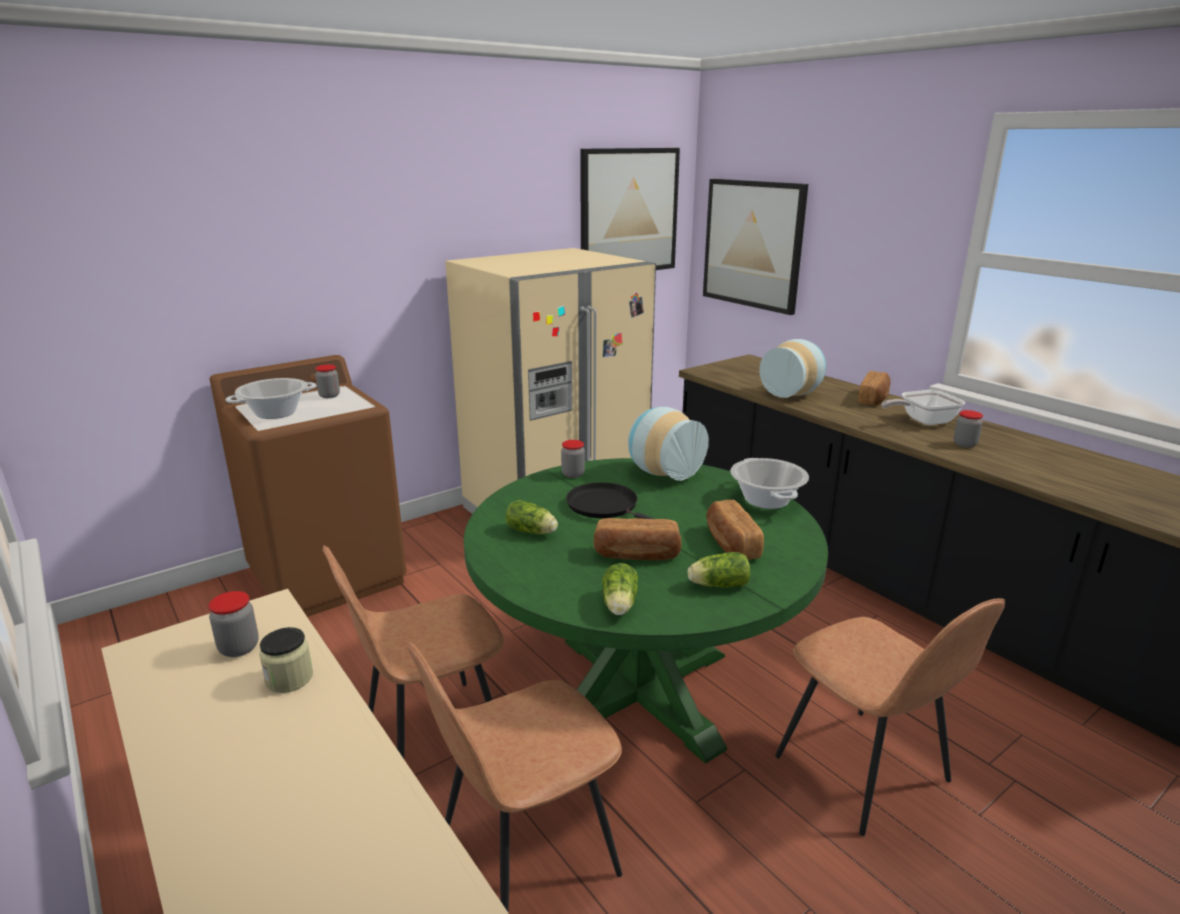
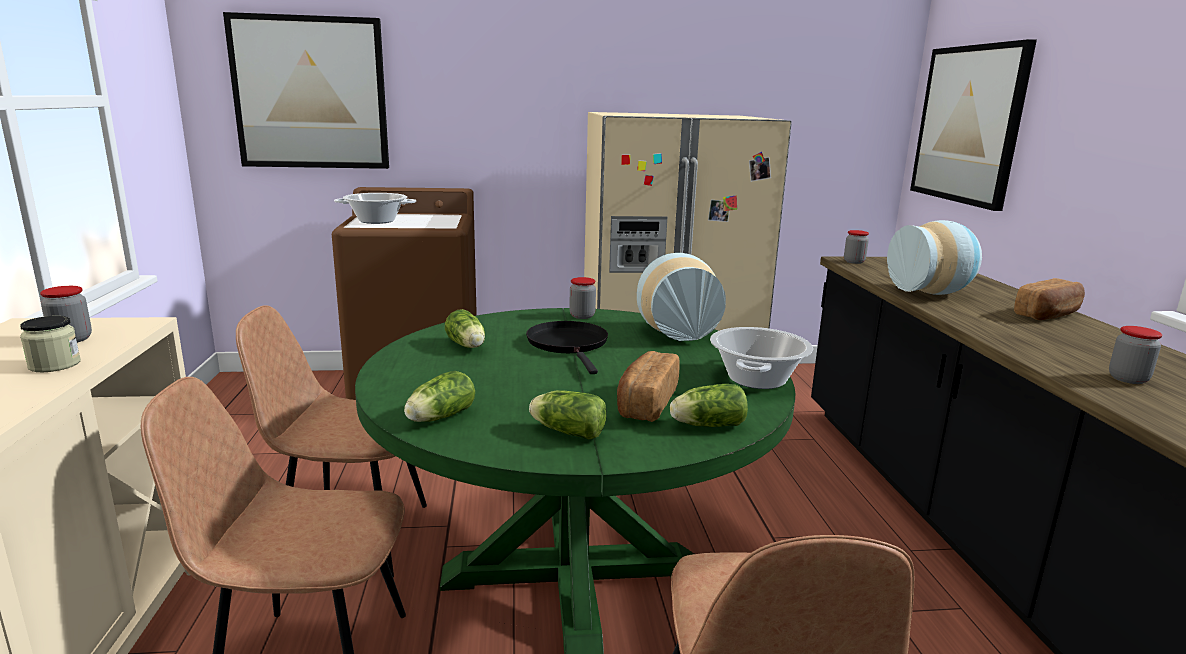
camera: 30 degrees right, 5 degrees down
(329, 395) = (436, 218): jar -> jar (854, 262)
(628, 212) = (821, 84): picture -> picture (311, 93)
(637, 554) = (530, 386): bread -> none
(787, 549) = (706, 425): none -> lettuce
(922, 421) = (1092, 346): frying pan -> none

